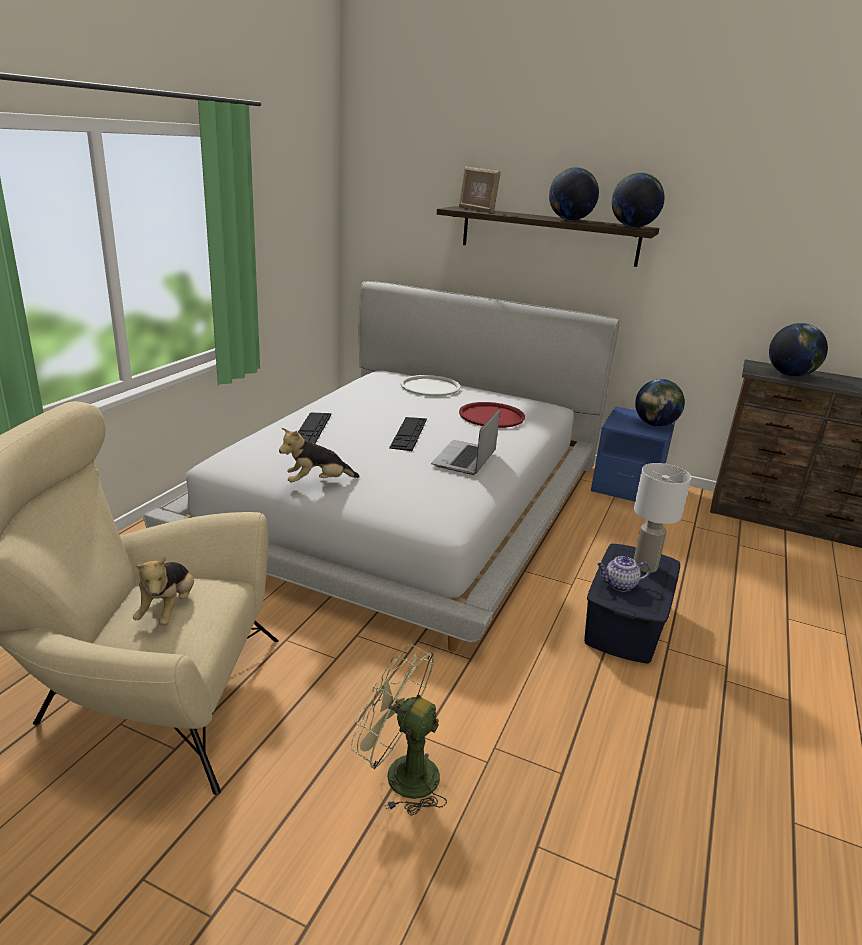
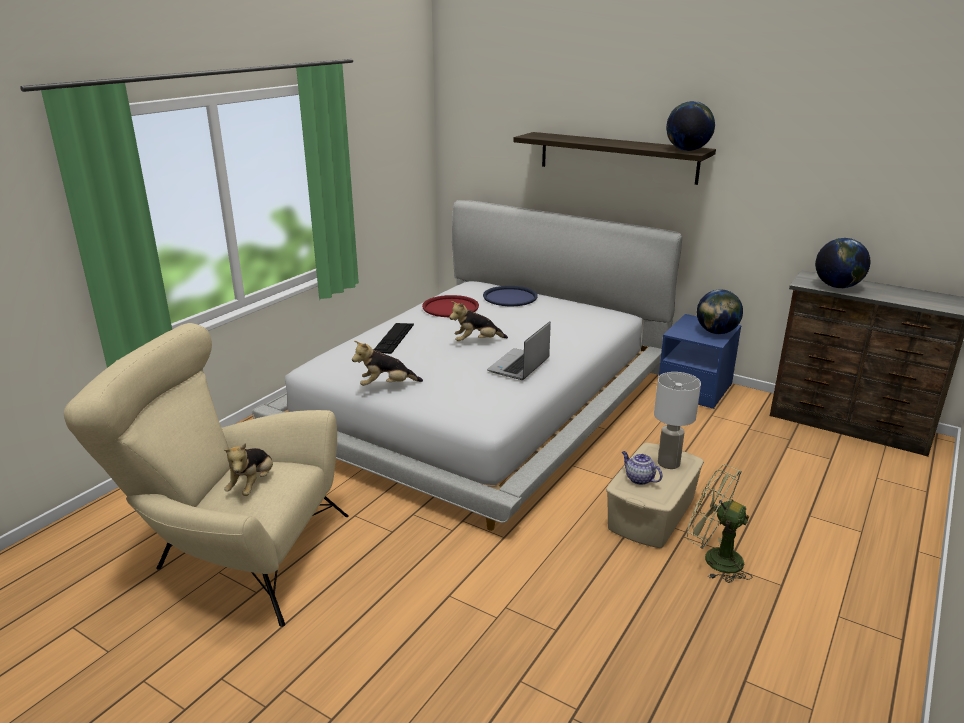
camera: 10 degrees right, 0 degrees up
(400, 774) = (424, 621): green fan -> green fan (714, 559)
(408, 433) = (476, 342): keyboard -> plush toy
(430, 387) = (510, 297): white tray -> blue tray
(477, 210) = (550, 136): picture frame -> none
(491, 416) = (557, 325): red tray -> red tray (450, 307)
(570, 220) = (632, 144): globe -> none
(619, 585) = (639, 479): teapot -> teapot turned 45 degrees clockwise
(625, 623) = (651, 513): blue storage box -> beige storage box

